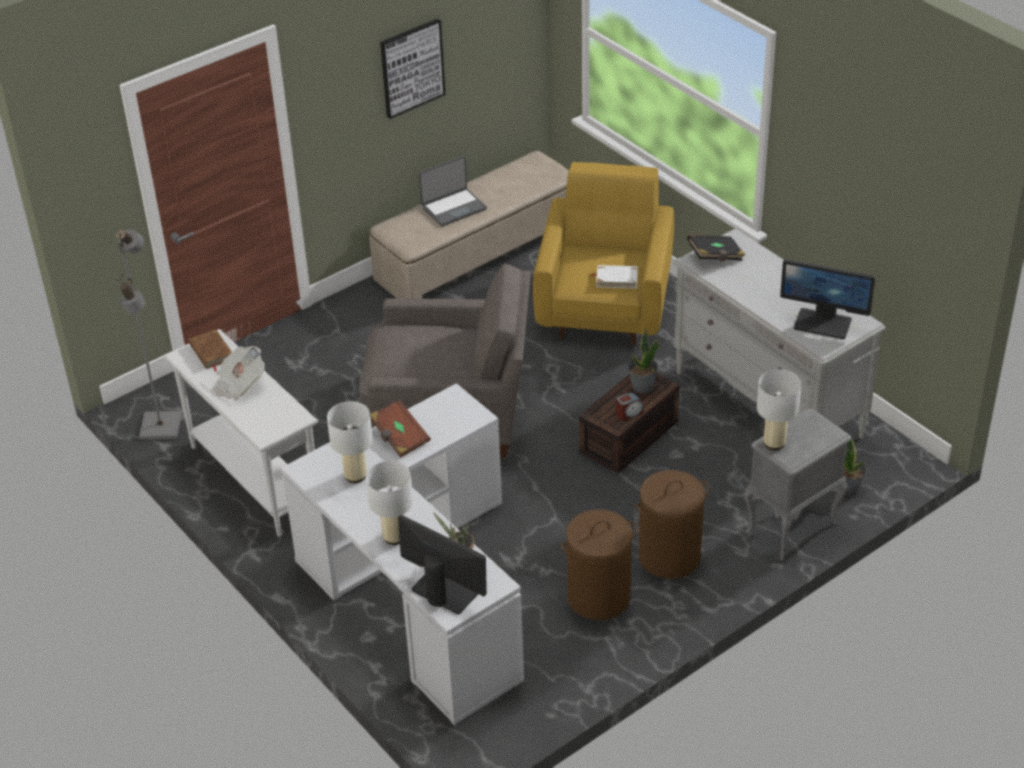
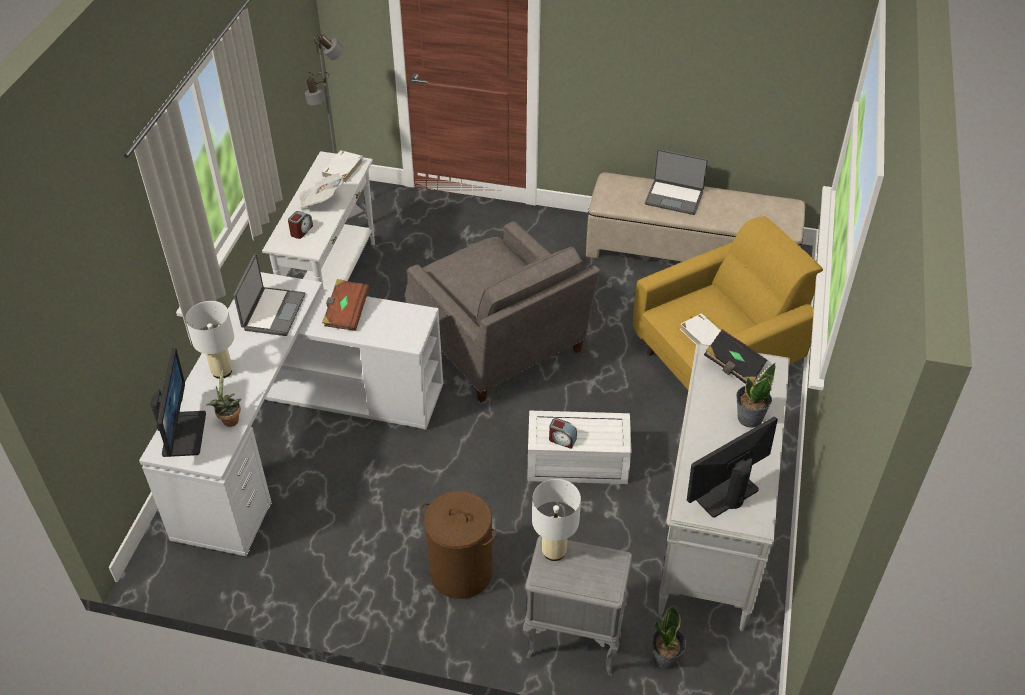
camera: 50 degrees right, 5 degrees up
(211, 352) = (342, 169): brown book -> white book
(265, 414) = (301, 231): none -> alarm clock
(355, 476) = (273, 312): white table lamp -> laptop
(411, 67) = (681, 50): picture -> none
(598, 597) = (375, 551): brown laundry basket -> none
(629, 438) = (575, 464): brown storage box -> white storage box
(642, 387) = (603, 430): potted plant -> potted plant (749, 418)
(823, 323) = (724, 492): monitor -> monitor turned 75 degrees clockwise

